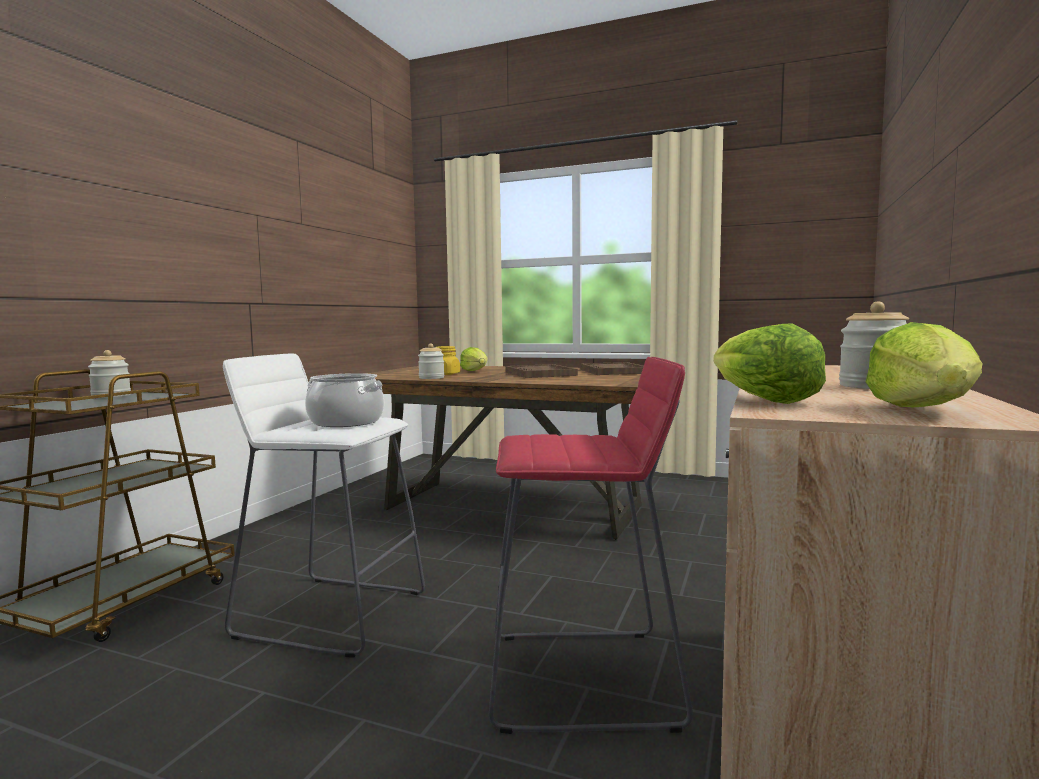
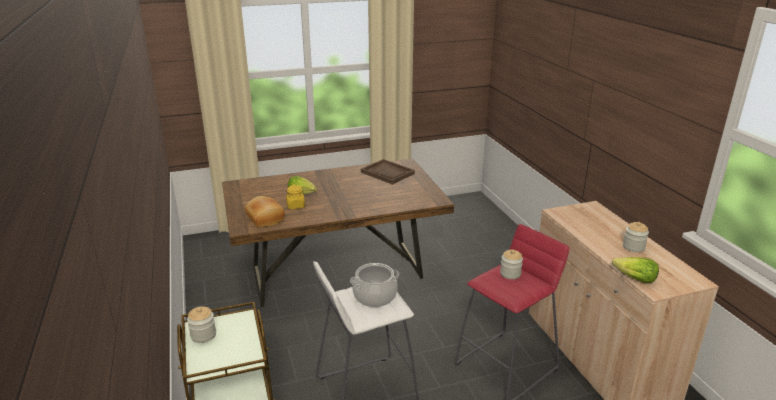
camera: 40 degrees left, 20 degrees up
(393, 375) = (264, 219): none -> bread
(431, 378) = (305, 218): jar -> jar (510, 274)
(540, 374) = (355, 190): brown tray -> none
(925, 411) = (678, 277): lettuce -> none

